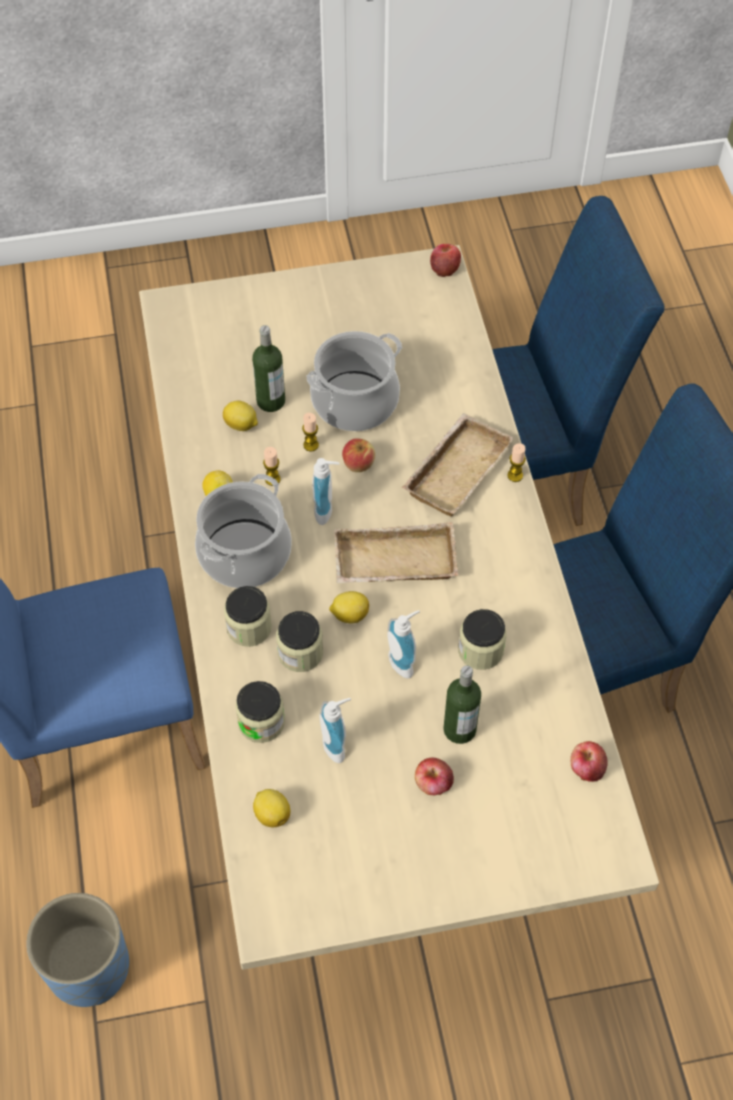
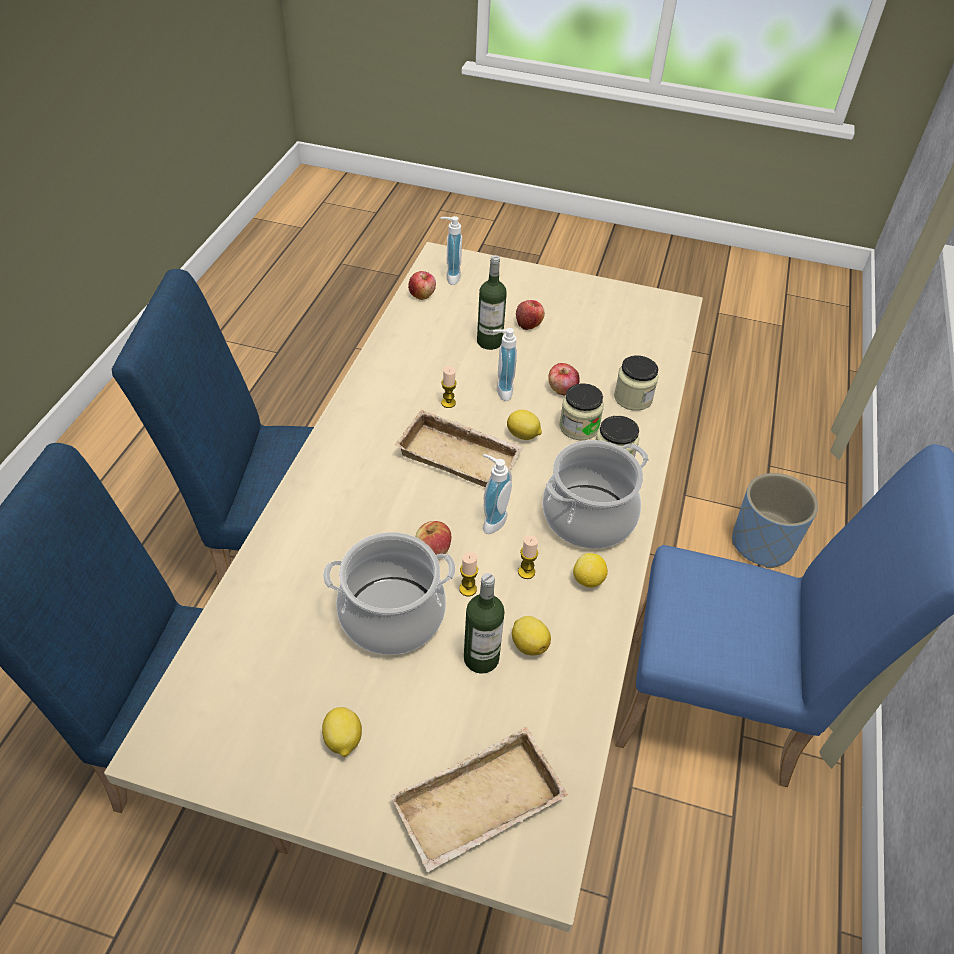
camera: 155 degrees left, 10 degrees down
(272, 814) = (650, 349): lemon -> lemon (343, 741)
(337, 745) = (582, 365): soap dispenser -> soap dispenser (450, 277)
(444, 268) = (154, 742): apple -> apple (562, 389)
(455, 469) = (347, 505): beige tray -> beige tray (479, 809)
(480, 650) = (438, 375): jar -> none
(515, 475) = (300, 477): candle -> candle (448, 403)

